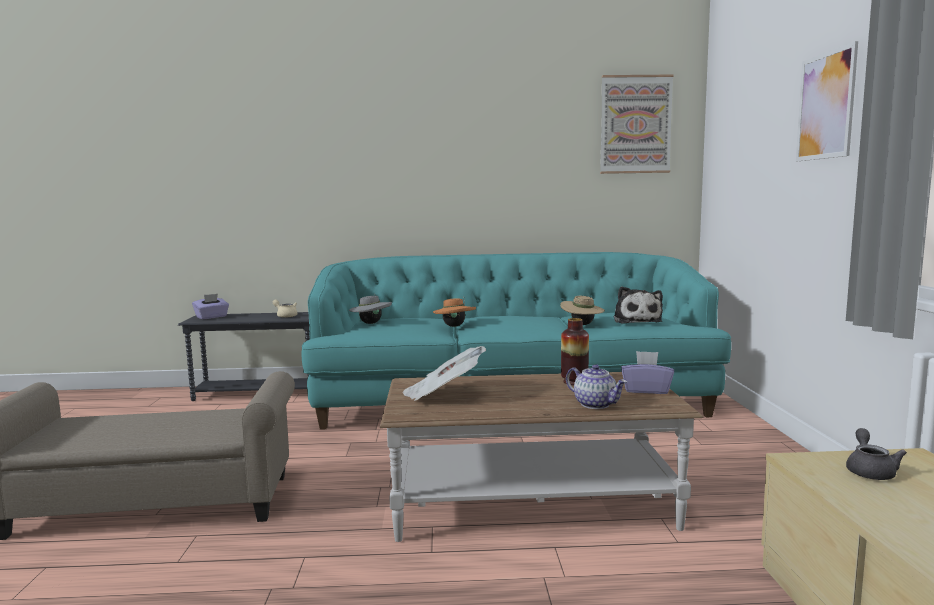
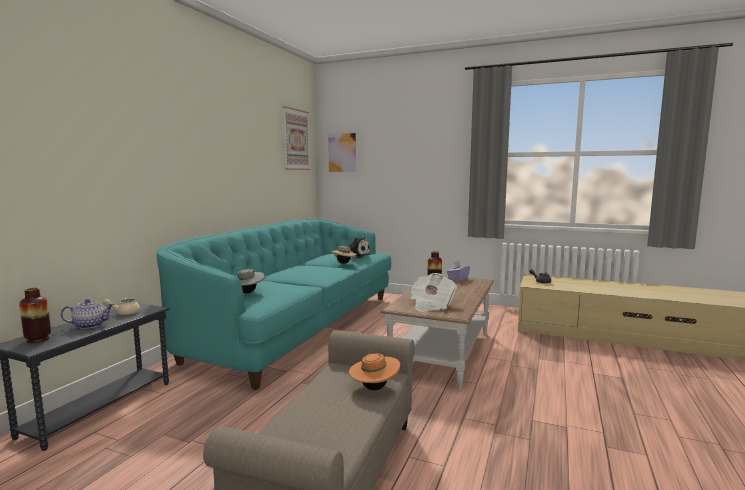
camera: 65 degrees left, 0 degrees up
(212, 317) = (38, 339): purple tissue box -> vase
(454, 326) = (293, 280): orange hat -> orange hat (374, 388)
(595, 404) = (472, 288): teapot -> teapot (90, 325)
(825, 106) = (431, 146): picture -> picture (342, 152)

